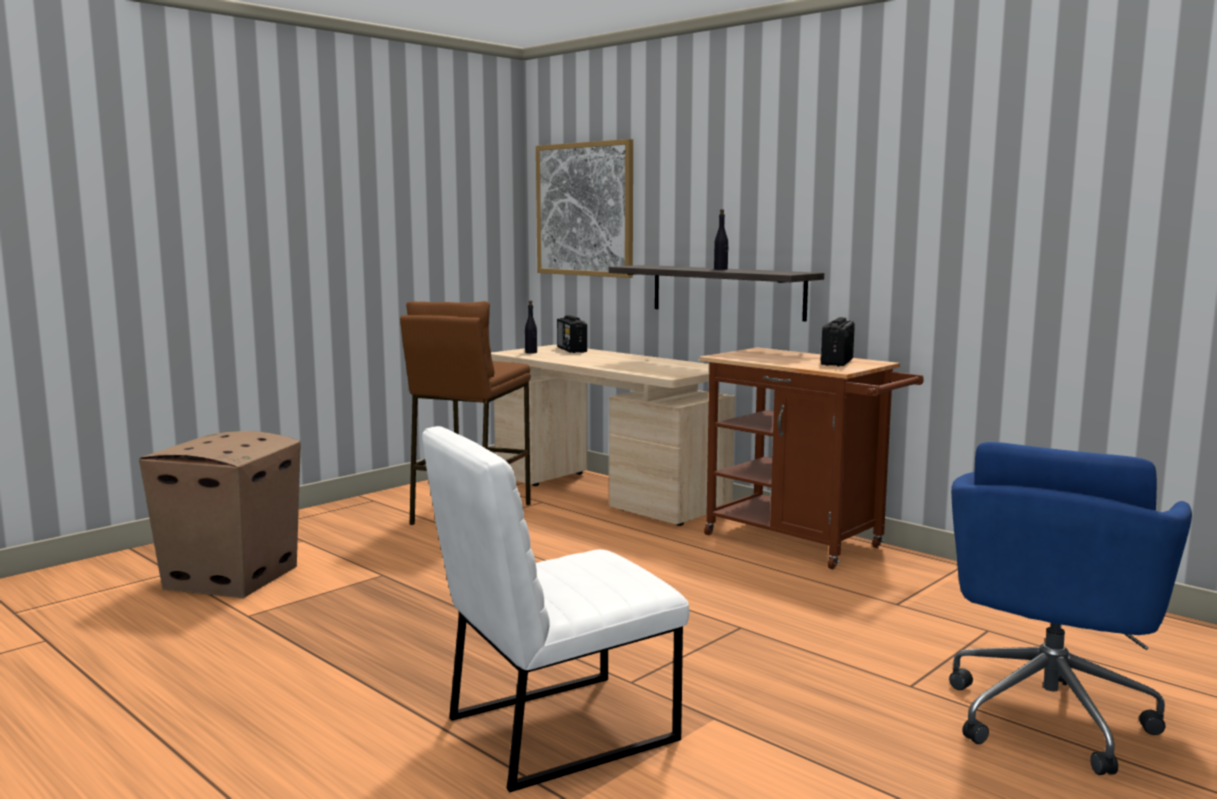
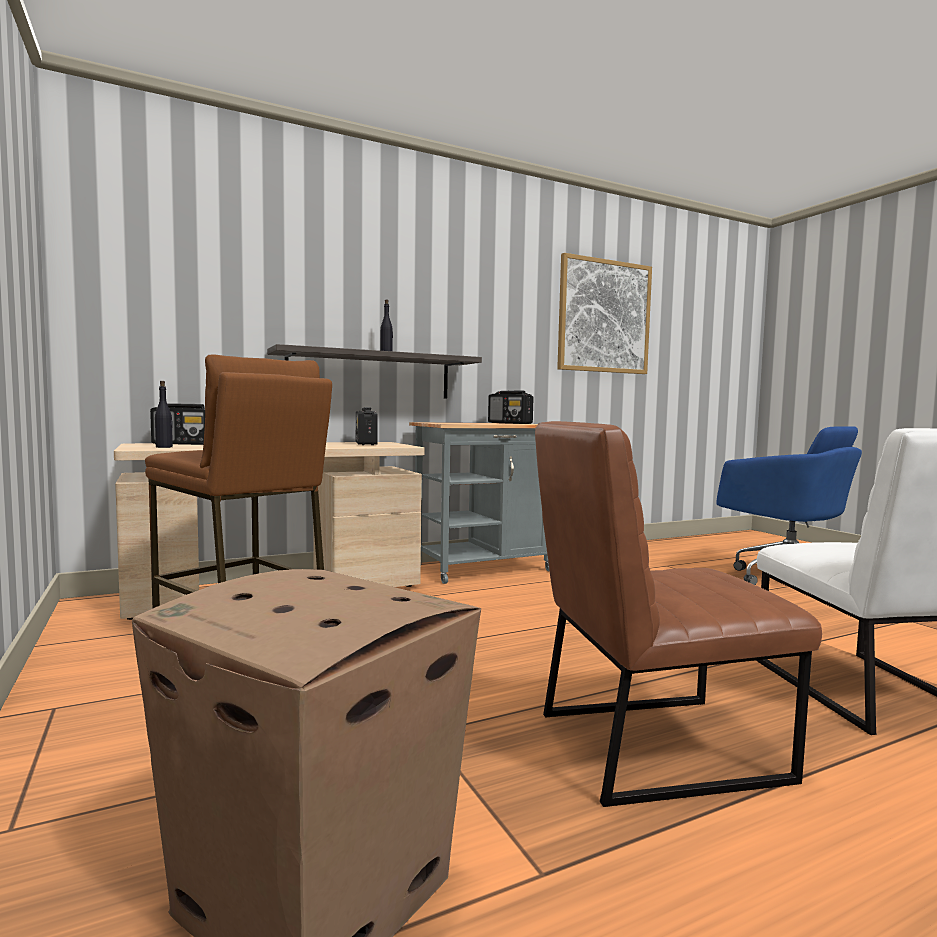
camera: 70 degrees left, 5 degrees down
(391, 635) = (652, 745): none -> brown chair
(584, 209) = (170, 281): picture -> picture (604, 316)
(680, 367) = (366, 443): none -> radio
(802, 543) = (490, 567): brown cart -> grey cart

